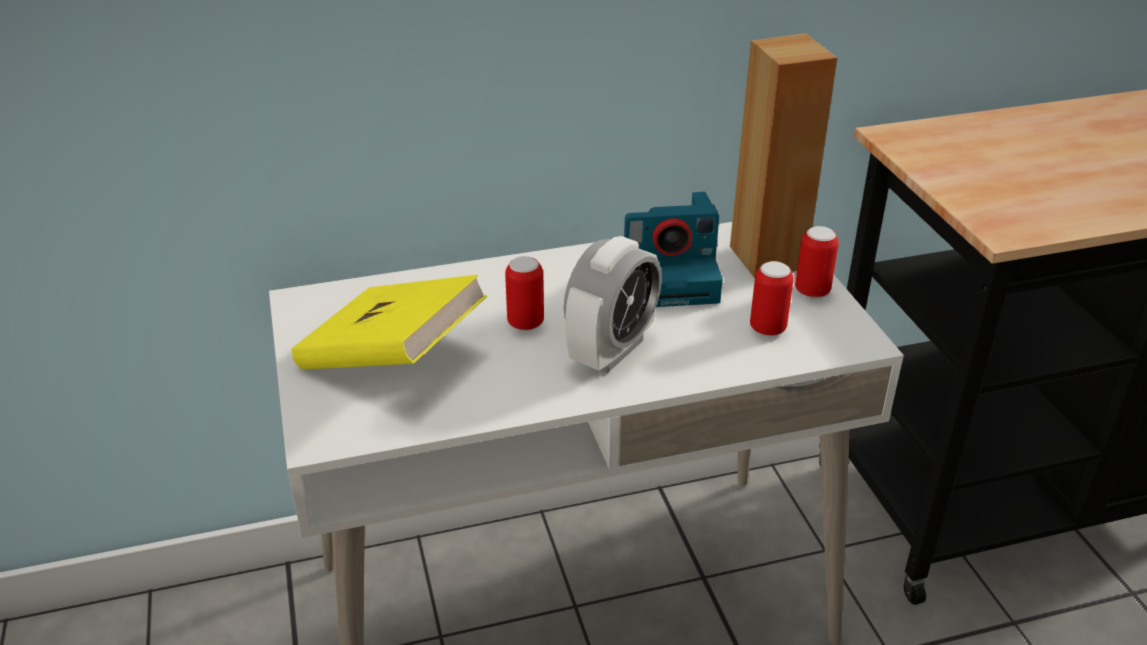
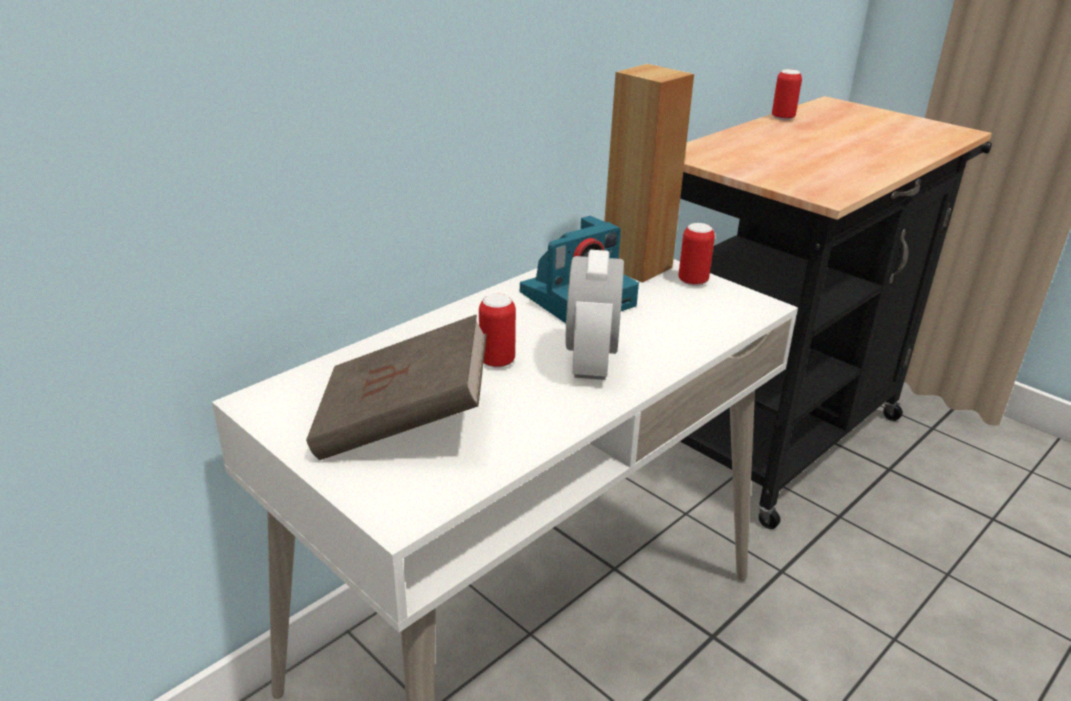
camera: 30 degrees left, 5 degrees down
(392, 359) = (403, 424): yellow book -> brown book
(767, 328) = (690, 314): can -> can (782, 118)

